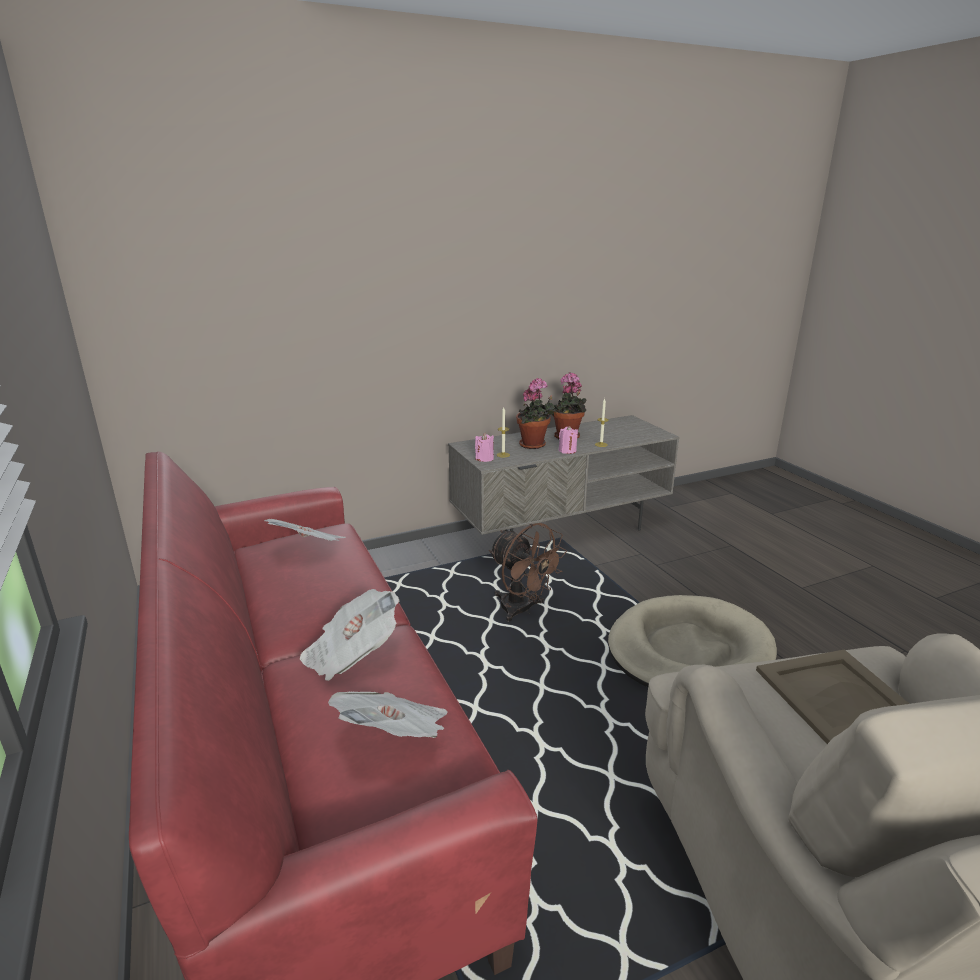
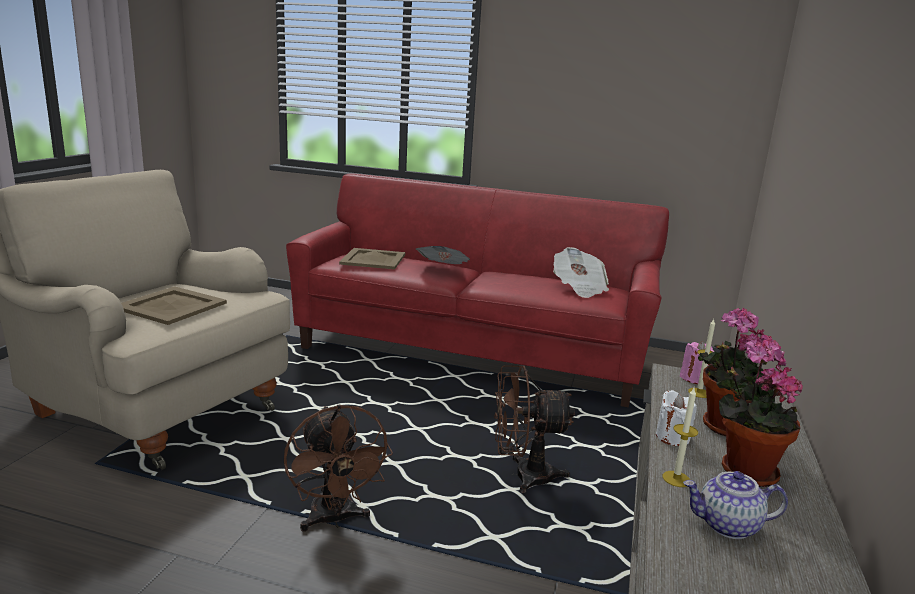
camera: 130 degrees right, 5 degrees down
(395, 736) = (373, 259): newspaper -> beige tray
(567, 451) = (672, 437): pink candle -> white candle
(613, 434) = (727, 526): none -> teapot
(688, 651) = (334, 519): beige dog bed -> brown fan

